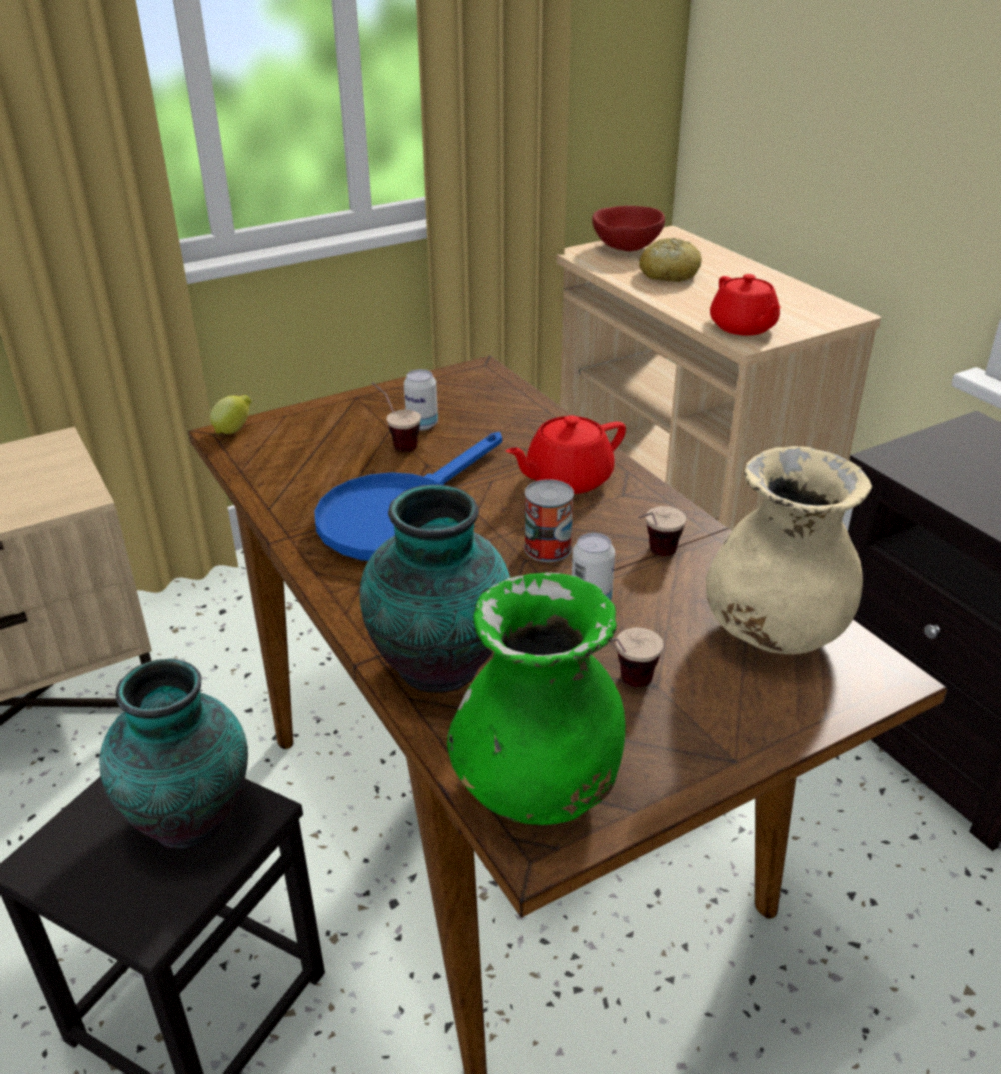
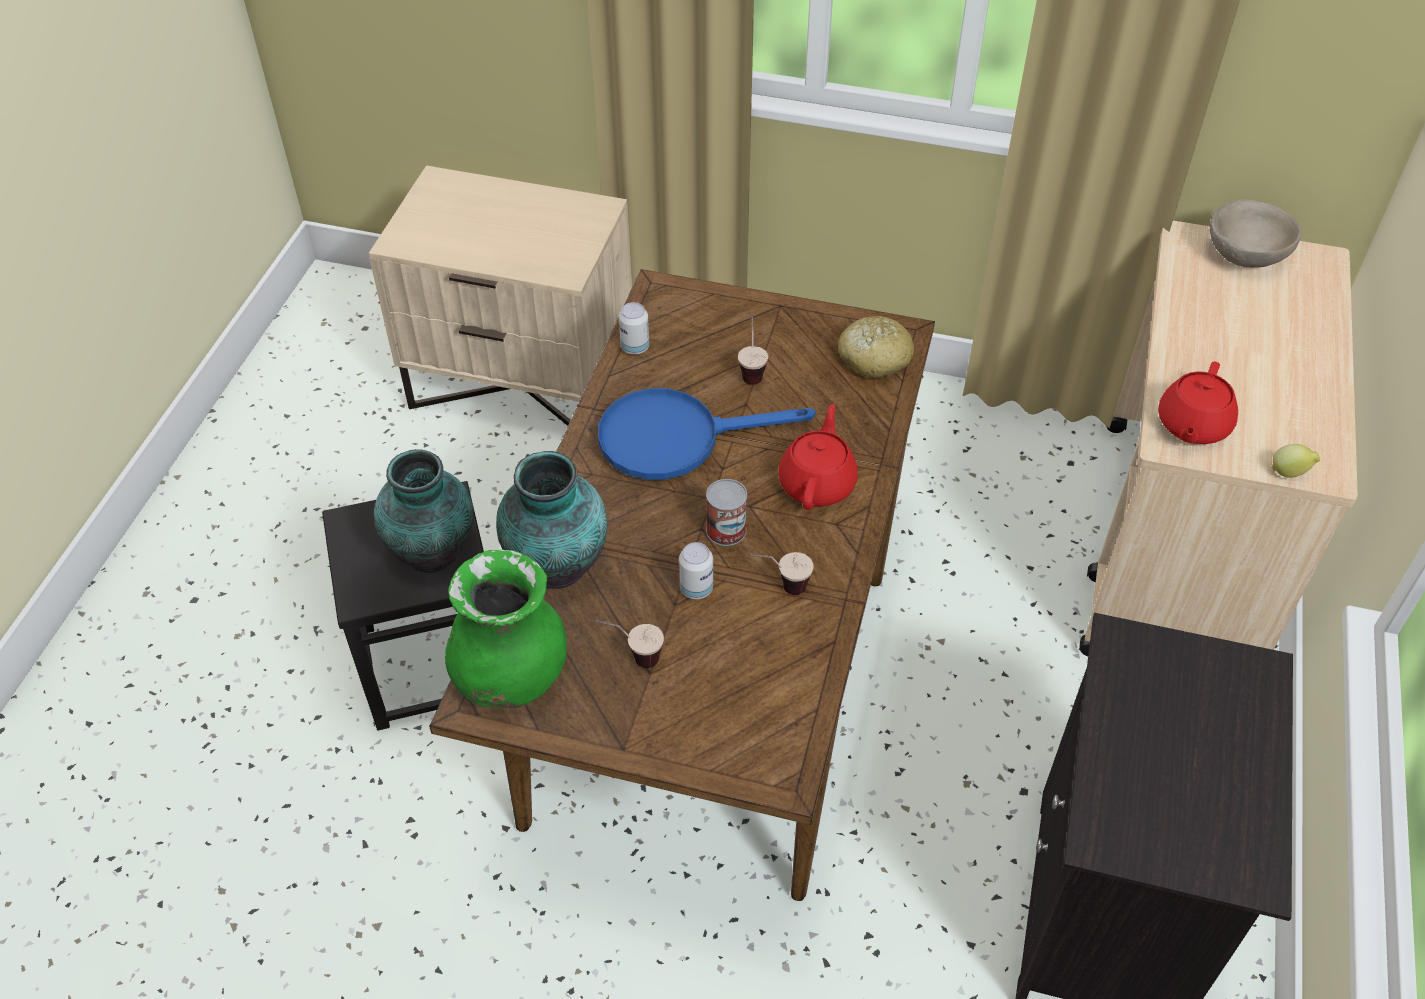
camera: 45 degrees right, 15 degrees up
(234, 430) = (666, 288): lemon -> lemon (1289, 473)
(422, 425) = (789, 364): can -> can (635, 347)
(567, 479) = (818, 483): red teapot -> red teapot turned 90 degrees clockwise
(626, 247) = (1245, 255): red bowl -> beige bowl
(669, 274) = (1230, 316): bread -> bread (873, 358)
(774, 632) = (768, 697): beige vase -> none

